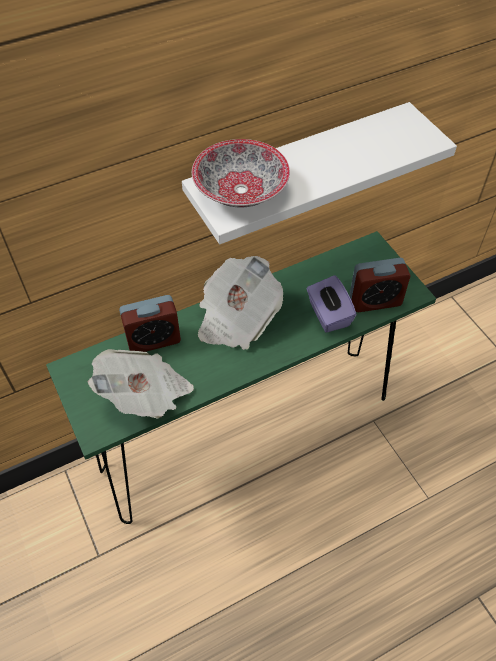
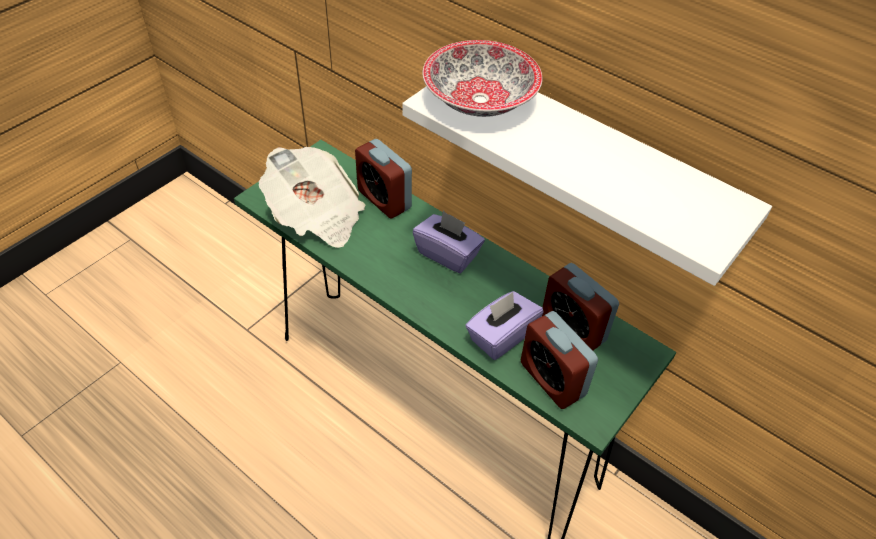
camera: 65 degrees right, 5 degrees down
(236, 318) = (448, 254): newspaper -> purple tissue box
(338, 273) = (573, 328): none -> alarm clock

